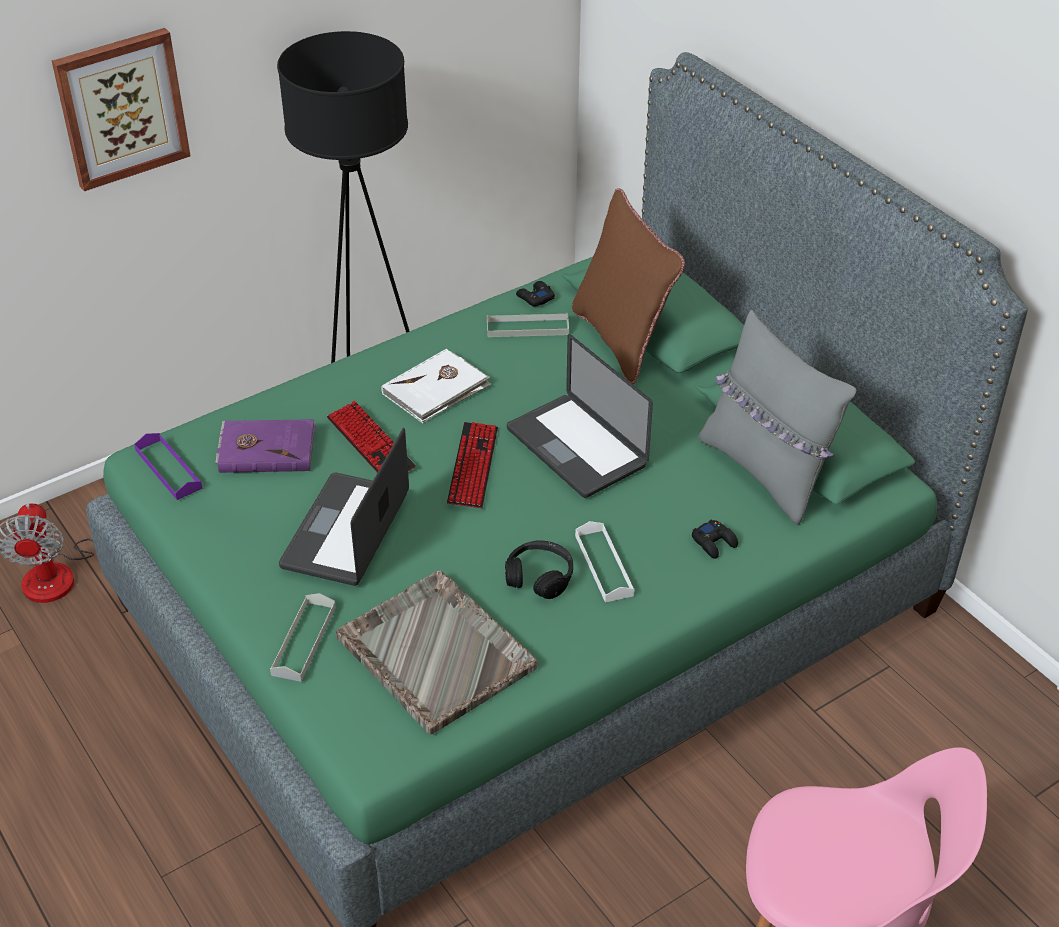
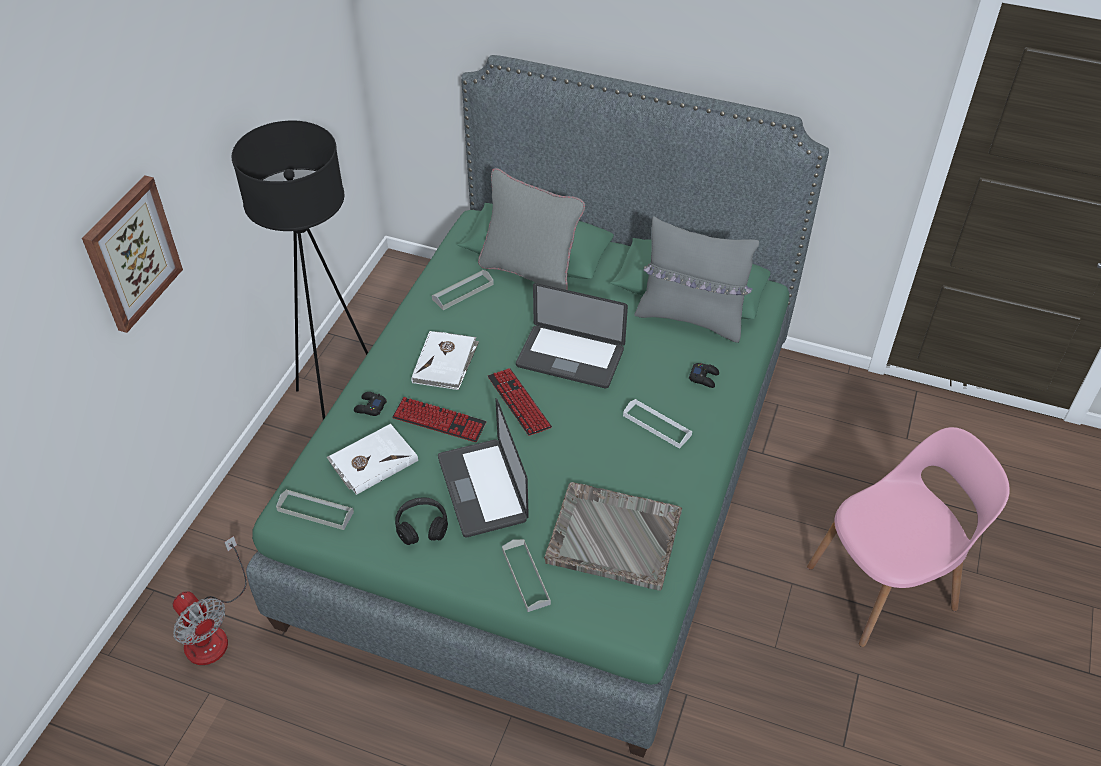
camera: 35 degrees left, 5 degrees up
(168, 469) = (315, 511): purple tray -> grey tray
(266, 449) = (372, 461): purple book -> white book
(535, 298) = (448, 268): black game controller -> black game controller (370, 407)
(539, 577) = (627, 453): black headphones -> black headphones (422, 526)
(622, 340) = (530, 272): brown pillow -> grey pillow

